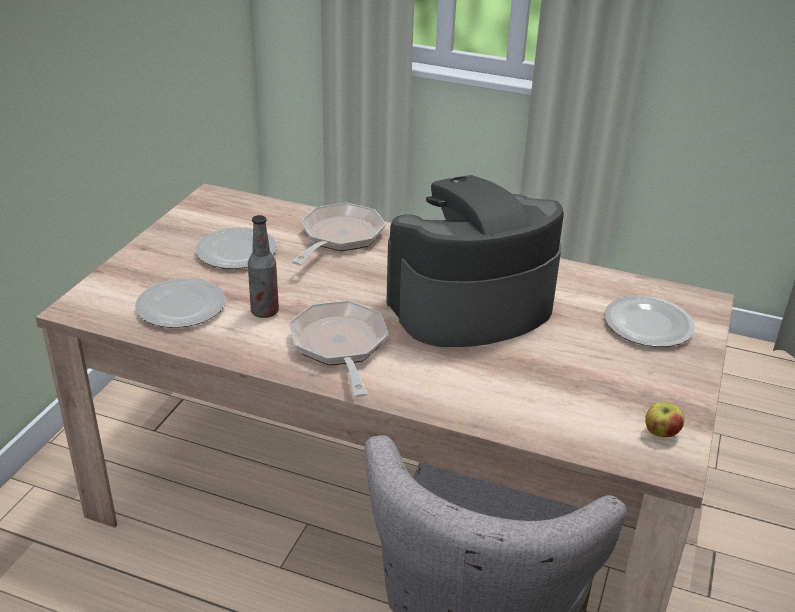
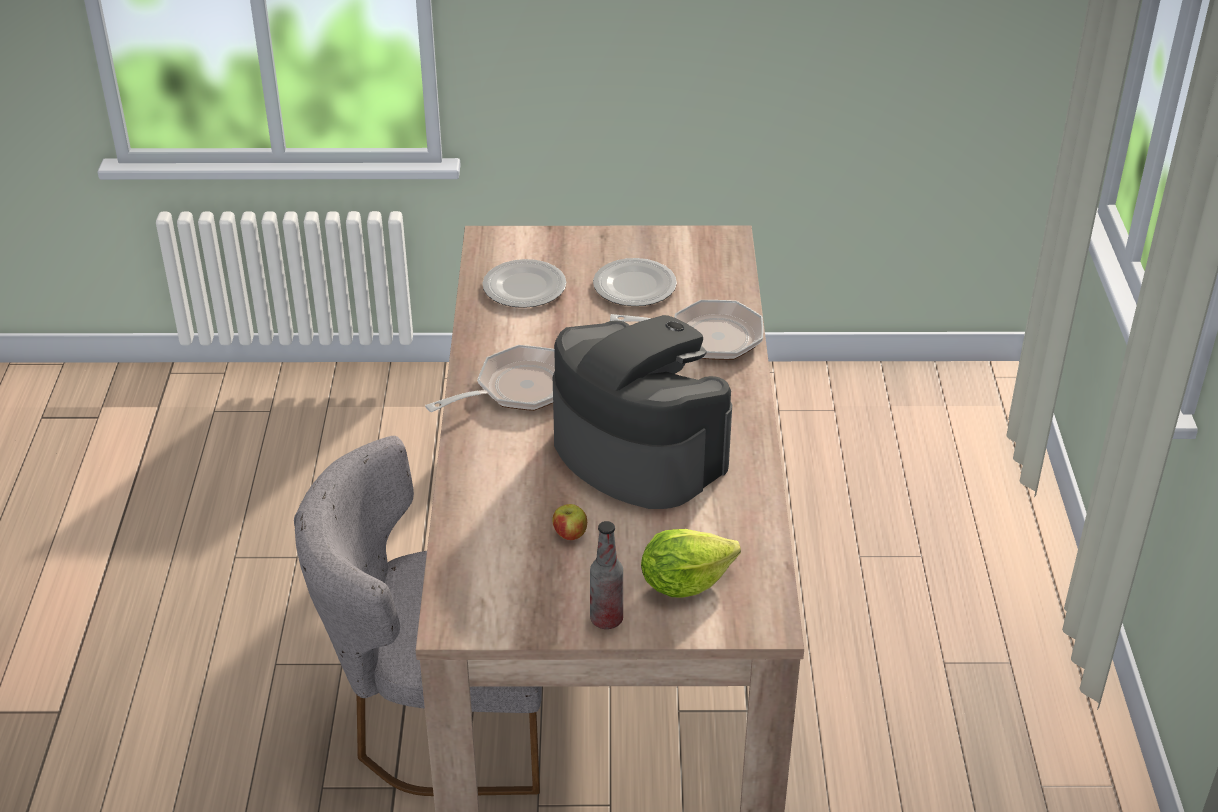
camera: 70 degrees right, 5 degrees up
(265, 312) = (545, 332): bottle -> bottle (606, 619)
(647, 325) = (684, 582): plate -> lettuce
(661, 433) = (496, 612): apple -> apple (569, 534)

